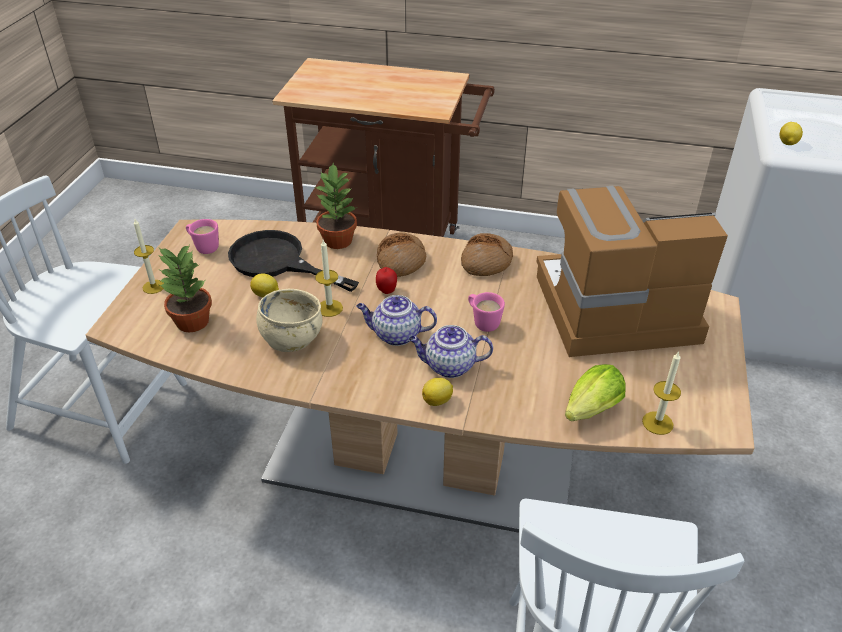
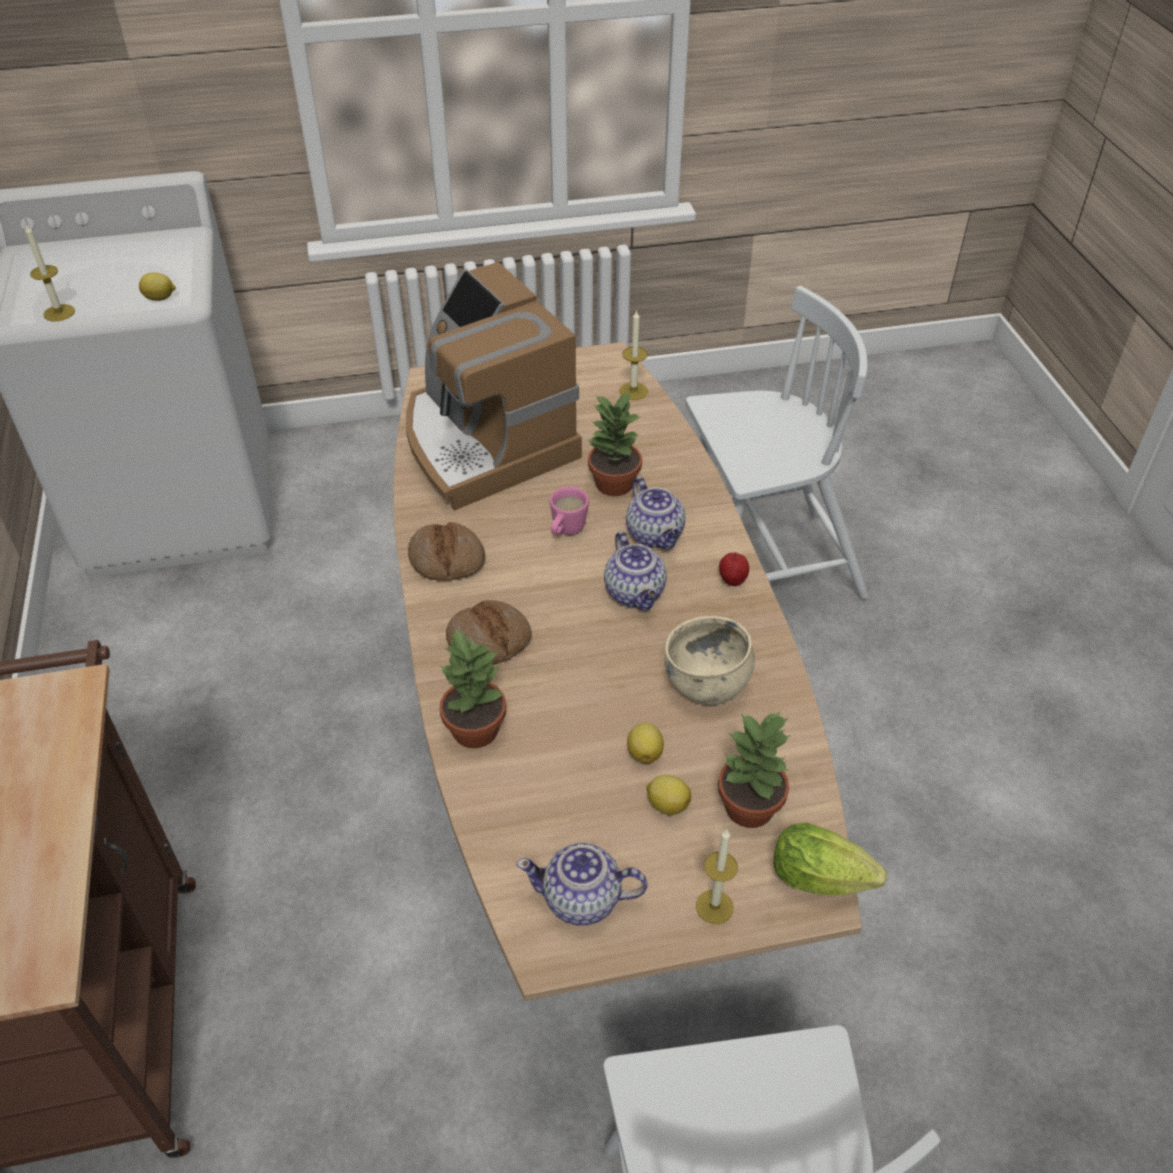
camera: 115 degrees left, 5 degrees up
(204, 247) = (583, 900): pink mug -> teapot
(278, 262) = (565, 777): black frying pan -> none
(329, 308) = (628, 673): candle -> candle (59, 313)
(386, 290) = (559, 632): apple -> apple (732, 582)
(438, 400) = (710, 528): lemon -> lemon (667, 804)
(525, 364) = (613, 484): none -> potted plant
(589, 412) = (650, 430): lettuce -> lettuce (825, 880)

